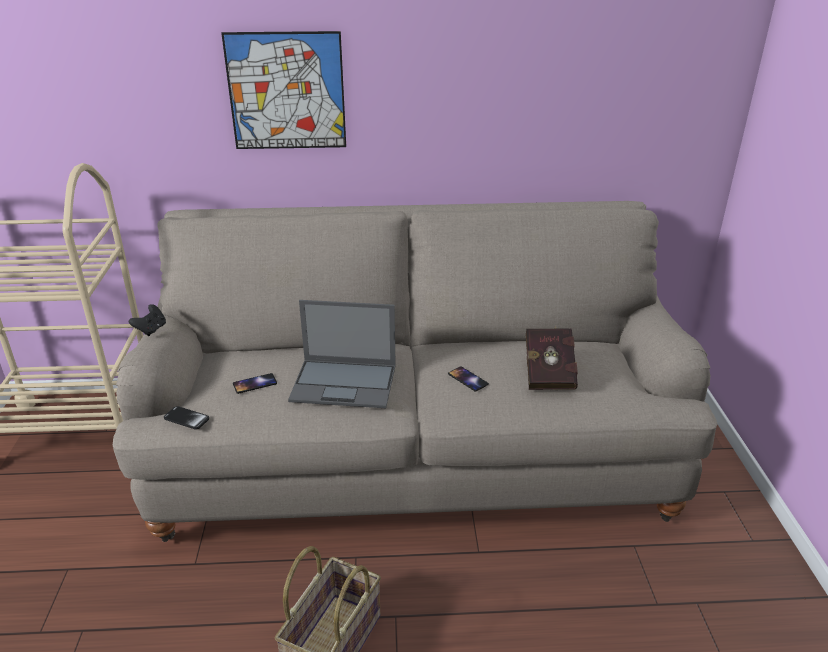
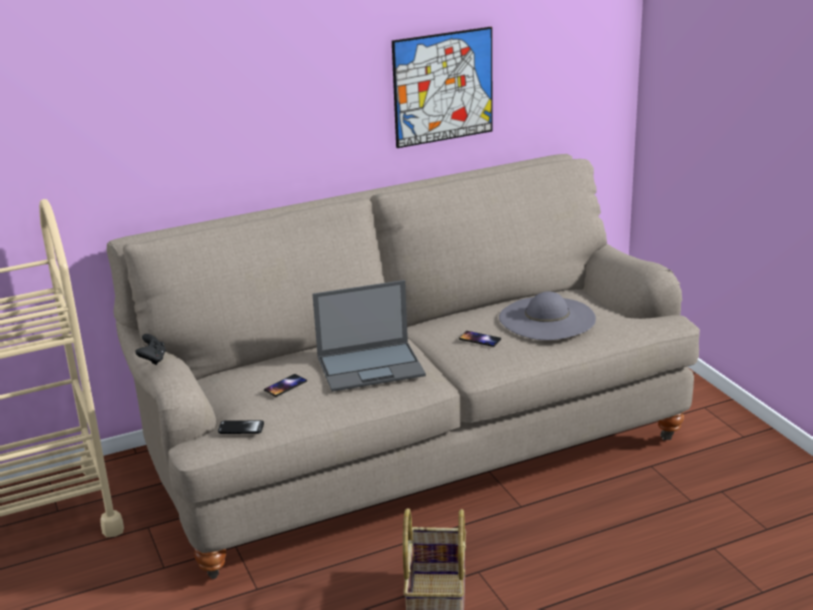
camera: 20 degrees left, 5 degrees down
(286, 91) = (226, 96): picture -> picture (443, 87)
(549, 372) = (547, 318): red book -> grey hat

